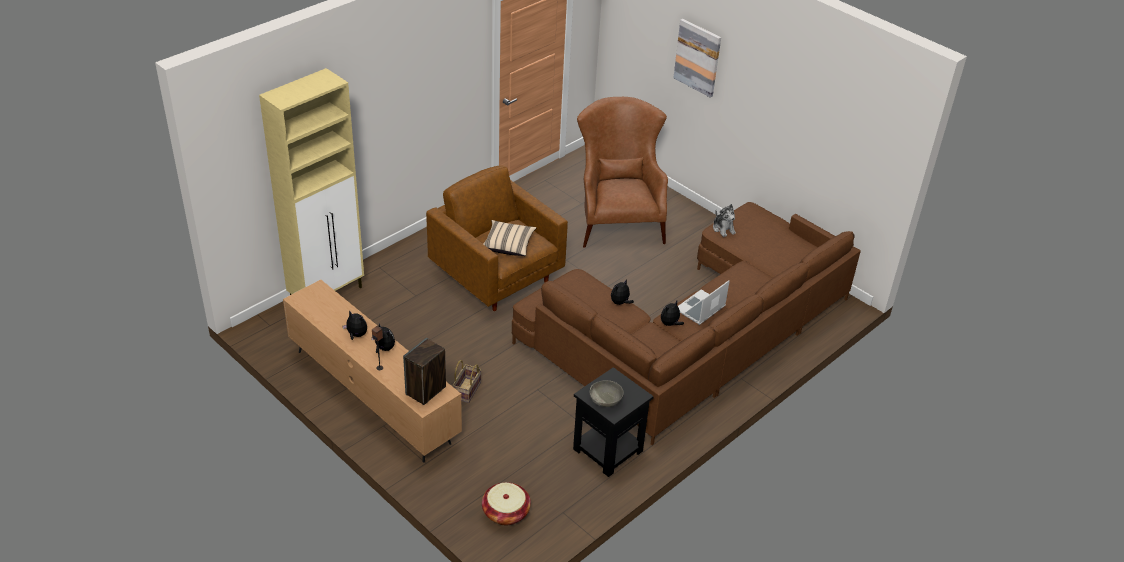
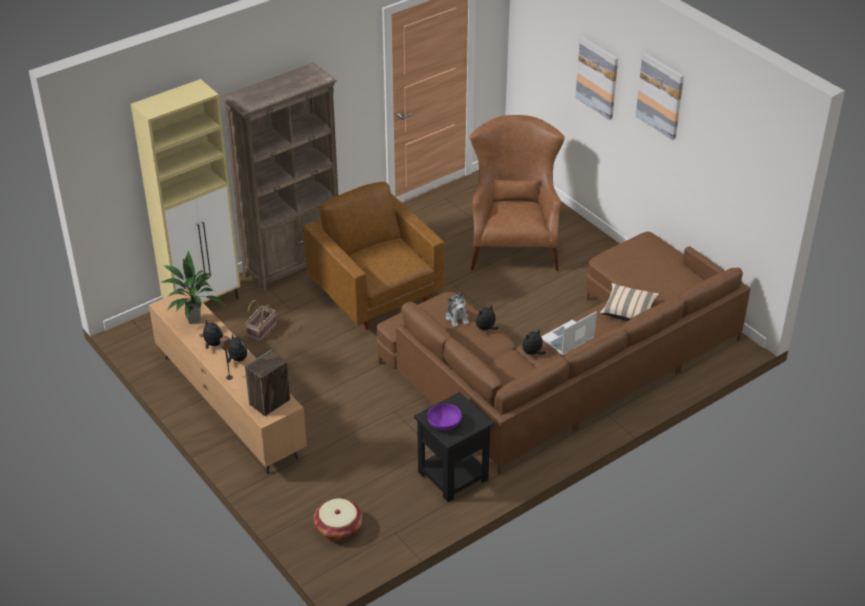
camera: 10 degrees right, 0 degrees up
(332, 312) = (194, 320): none -> potted plant
(410, 252) = (293, 265): none -> brown bookcase
(466, 389) = (323, 406): basket -> basket (261, 329)
(508, 245) = (382, 264): beige pillow -> beige pillow (628, 311)
(605, 401) = (444, 424): grey bowl -> purple bowl
(723, 229) = (611, 258): plush toy -> plush toy (457, 318)
(767, 71) = (660, 96): none -> picture

